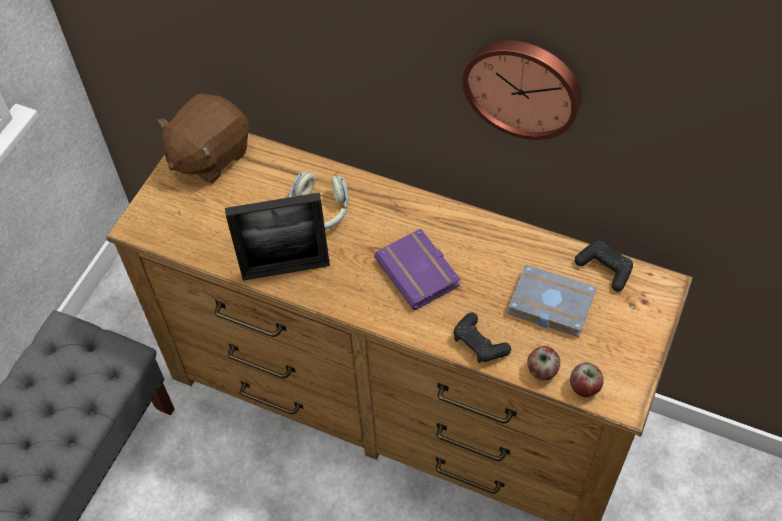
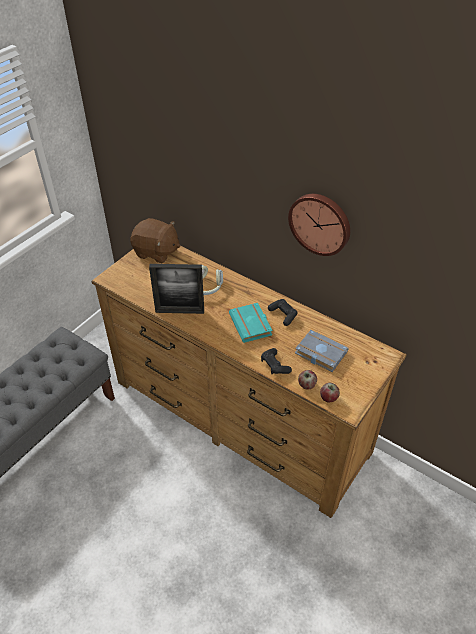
camera: 10 degrees right, 10 degrees down
(209, 155) = (156, 252): brown plush toy -> brown plush toy turned 120 degrees counterclockwise
(420, 273) = (252, 325): purple book -> turquoise book
(604, 269) = (356, 341): black game controller -> black game controller (283, 314)

